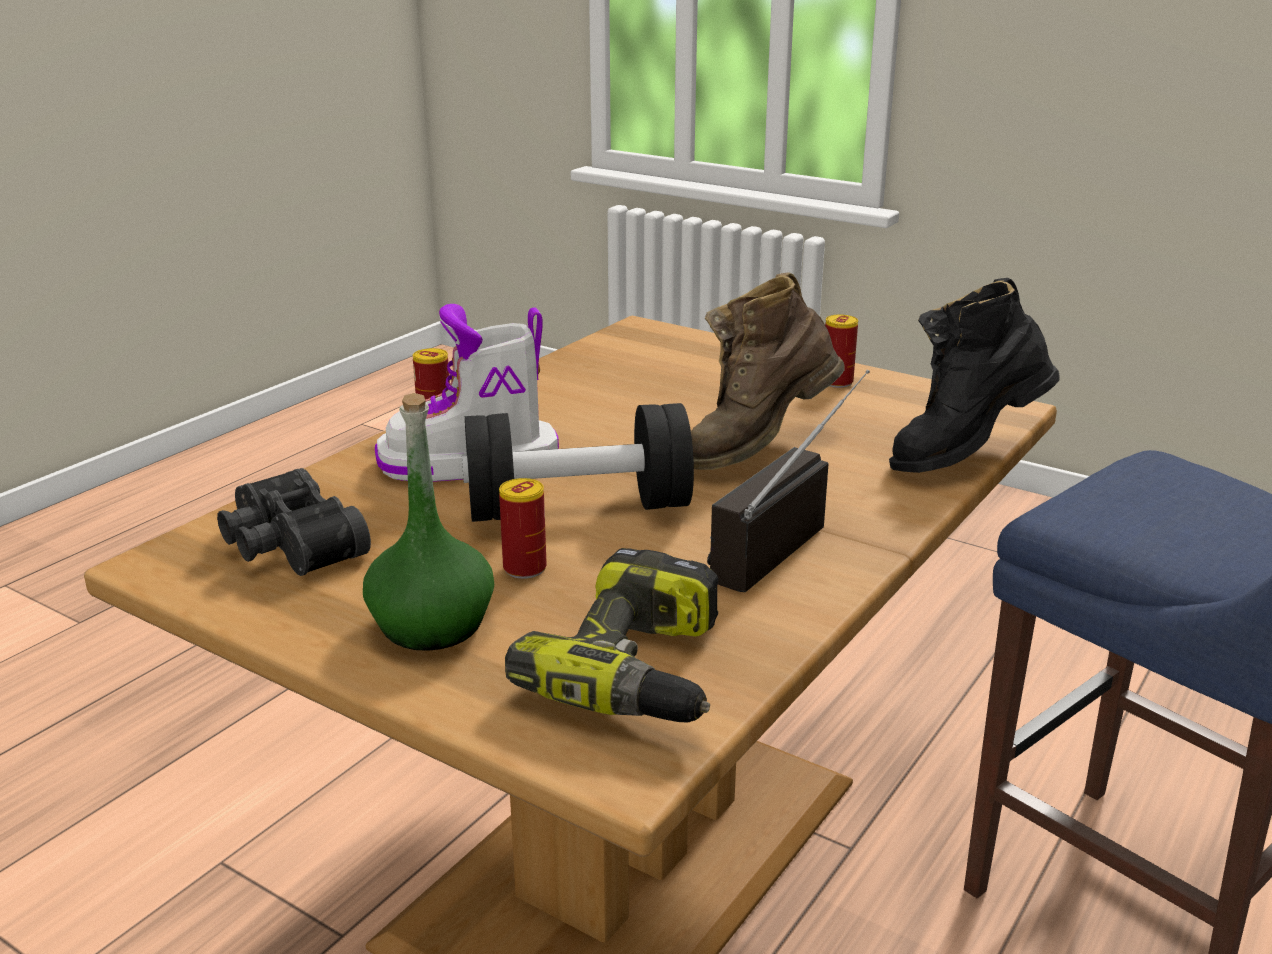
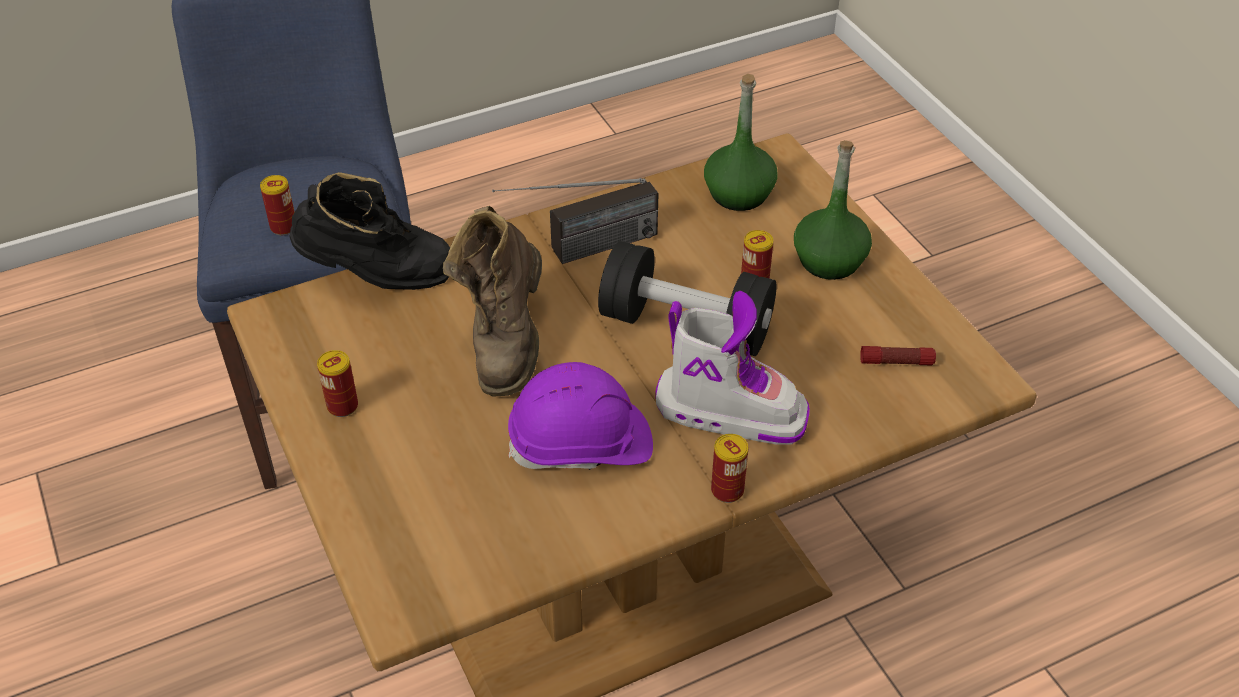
camera: 150 degrees left, 20 degrees up
(287, 546) = (896, 362): black binoculars -> flashlight
(598, 412) = (581, 444): none -> purple hard hat
(641, 672) = (739, 194): power drill -> green bottle
(758, 448) = (506, 342): brown boot -> brown boot turned 105 degrees clockwise
(1160, 489) = (283, 227): none -> can

